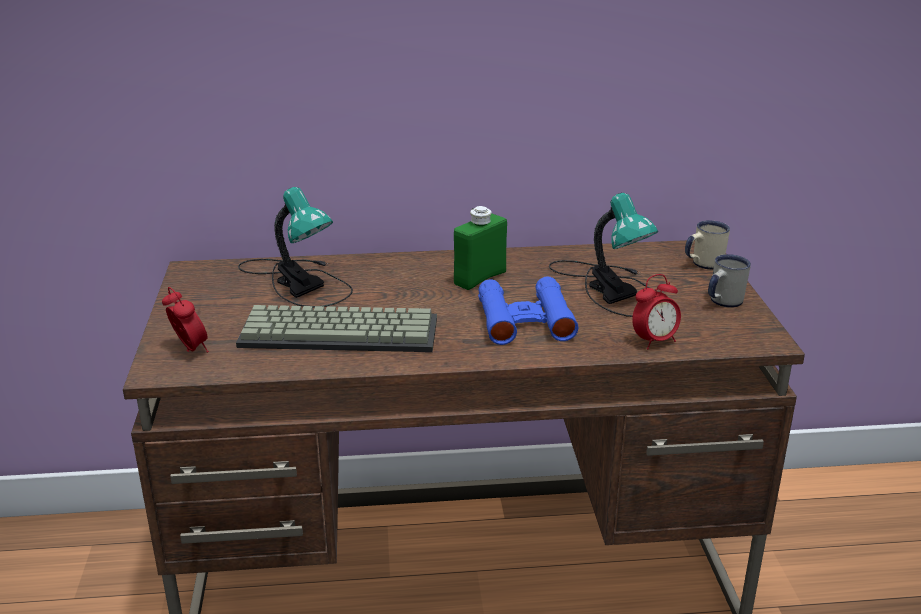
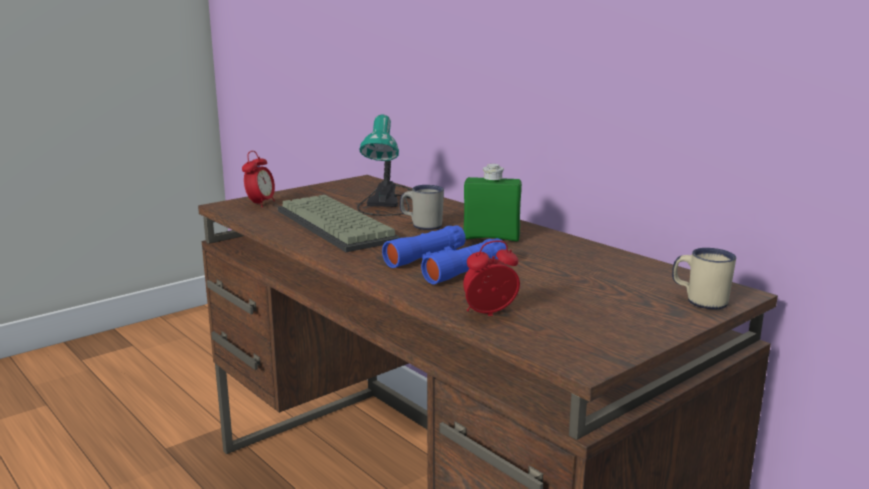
camera: 55 degrees right, 10 degrees down
(609, 287) = (564, 277): table lamp -> none
(654, 341) = (489, 314): alarm clock -> alarm clock turned 135 degrees clockwise
(722, 302) = (630, 325): white mug -> white mug (422, 225)

